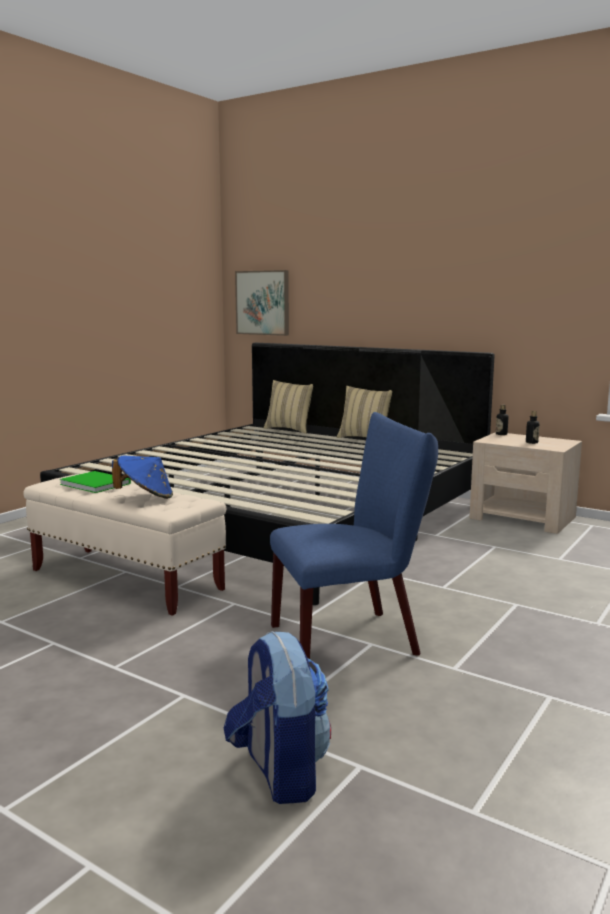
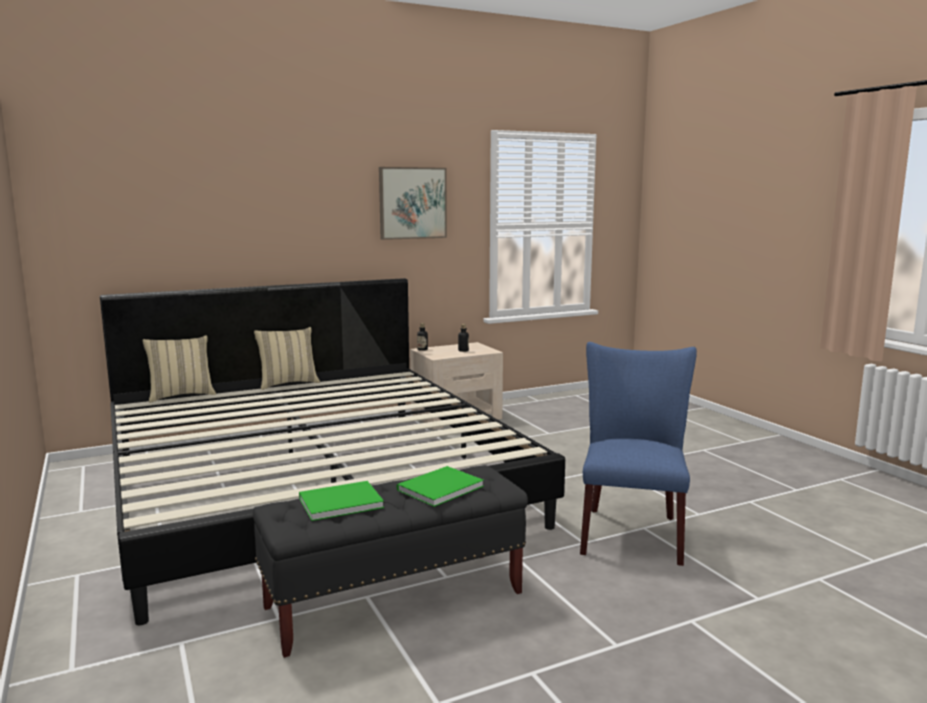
camera: 60 degrees left, 0 degrees up
(126, 580) = (395, 601): beige bench -> black bench
(145, 497) = (437, 488): blue hat -> green book
(263, 303) = (101, 242): picture -> picture (412, 203)
(279, 772) = (822, 608): backpack -> none

